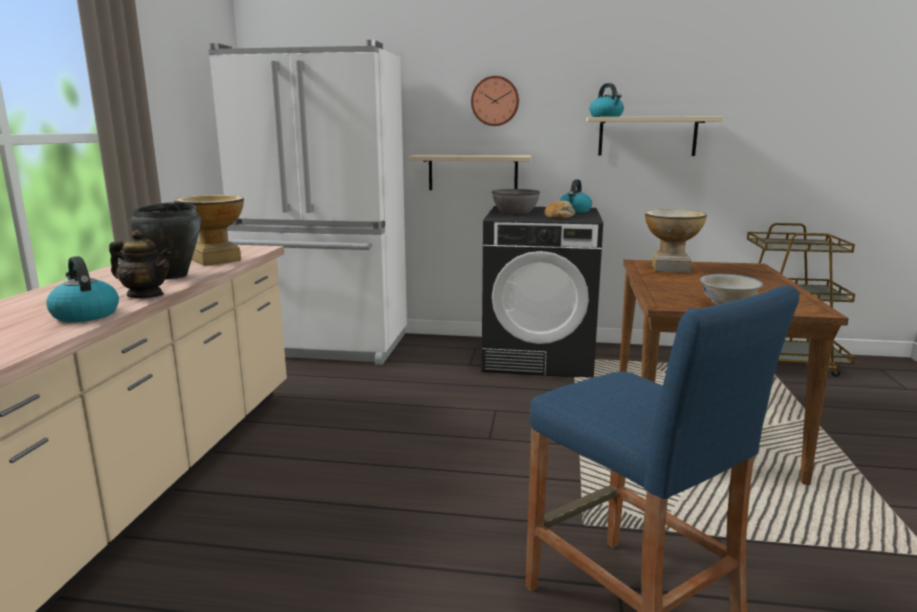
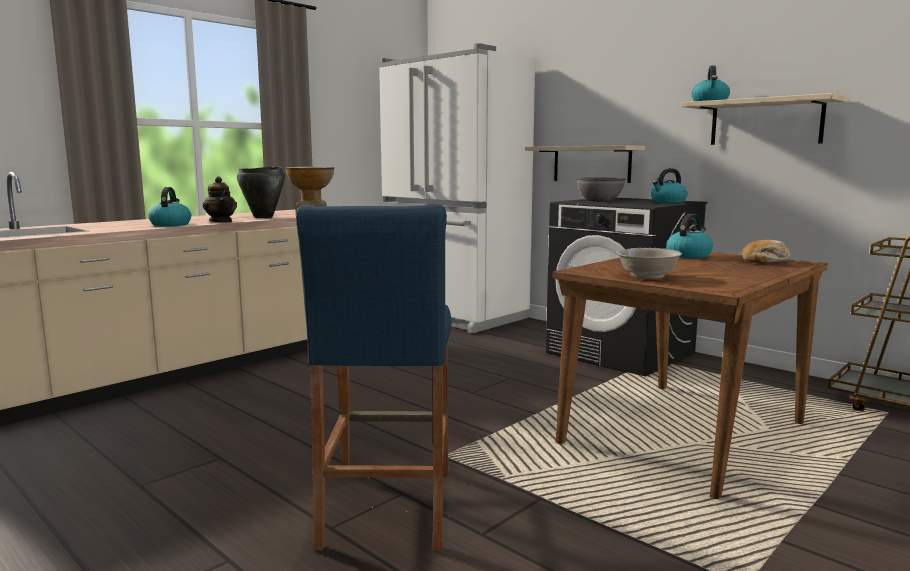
camera: 35 degrees right, 5 degrees down
(495, 101) = (613, 93): wall clock -> none
(560, 217) = (628, 203): bread -> bread (766, 261)
(670, 268) = (689, 255): vase -> kettle

